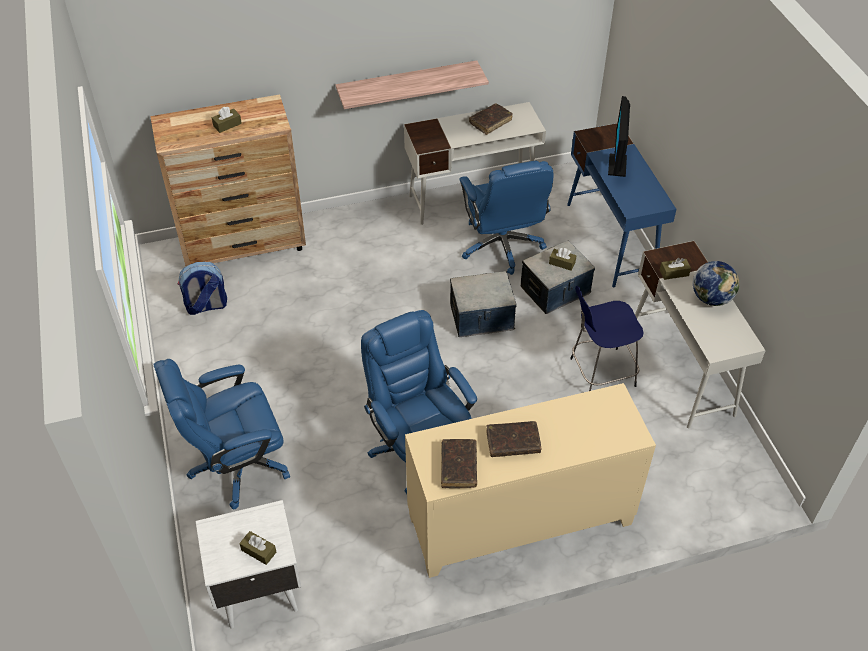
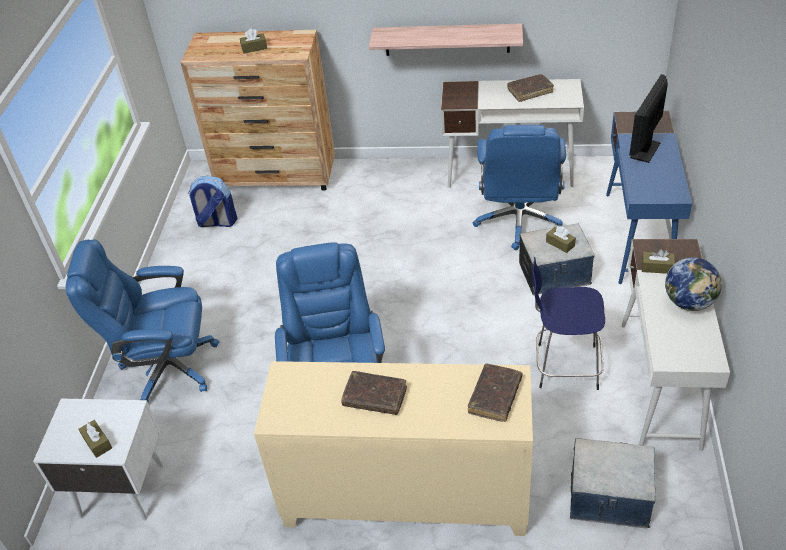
camera: 25 degrees right, 5 degrees down
(458, 467) = (305, 407): brown book -> brown book (495, 397)
(481, 317) = (465, 285): storage box -> storage box (609, 498)

